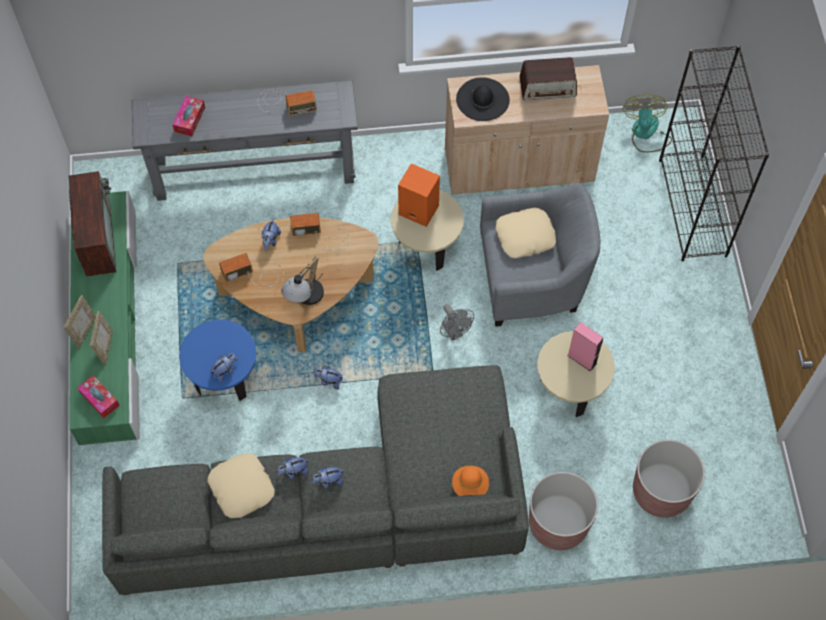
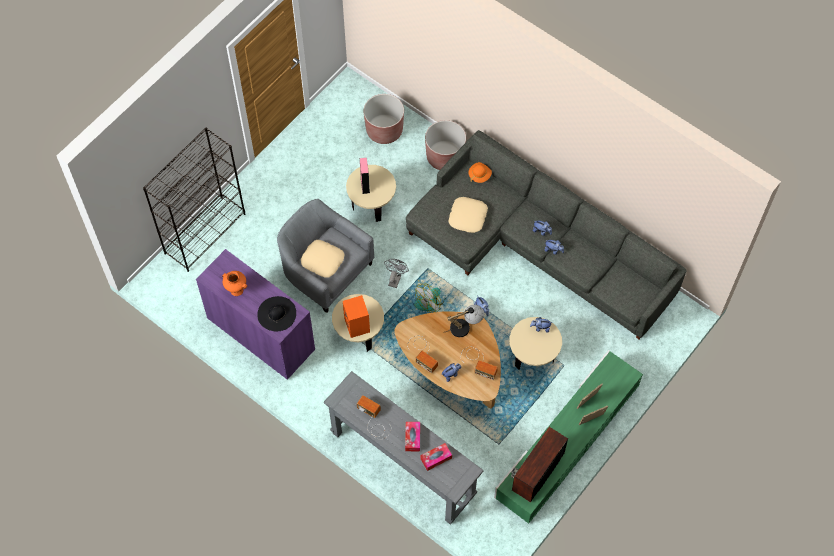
camera: 135 degrees left, 0 degrees up
(99, 399) = (614, 376): tissue box -> tissue box (412, 438)
(224, 377) = (532, 357): blue side table -> beige side table
(242, 487) = (585, 262): beige pillow -> beige pillow (467, 217)
(519, 166) = (261, 334): beige cabinet -> purple cabinet
(548, 87) = (236, 290): radio -> orange vase
(646, 133) = (175, 291): fan -> fan (430, 300)

